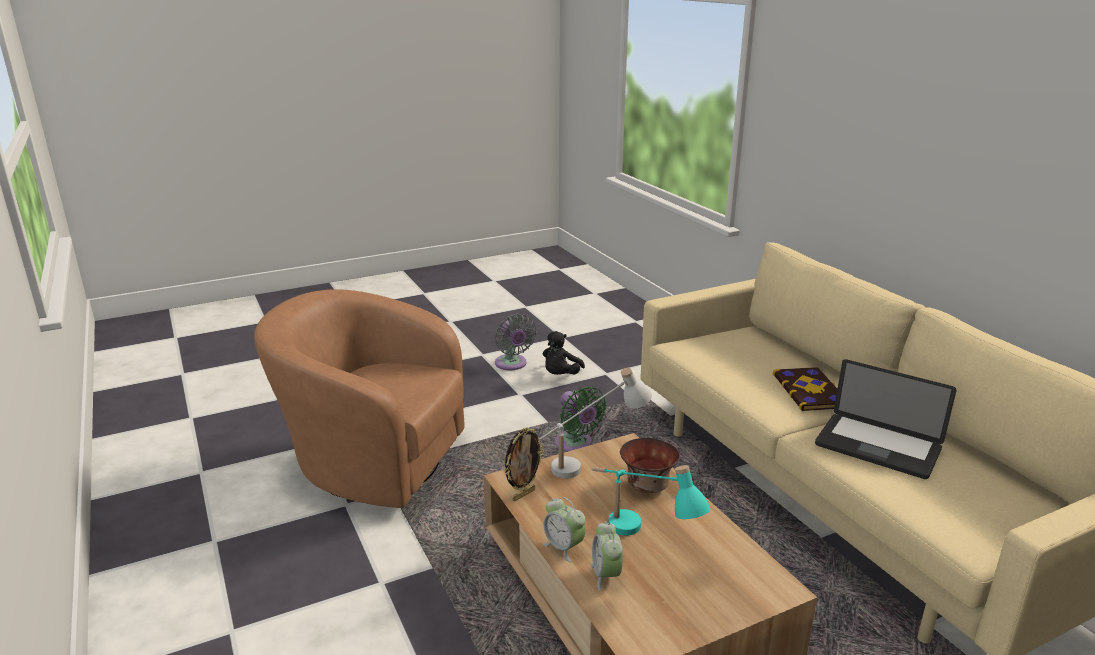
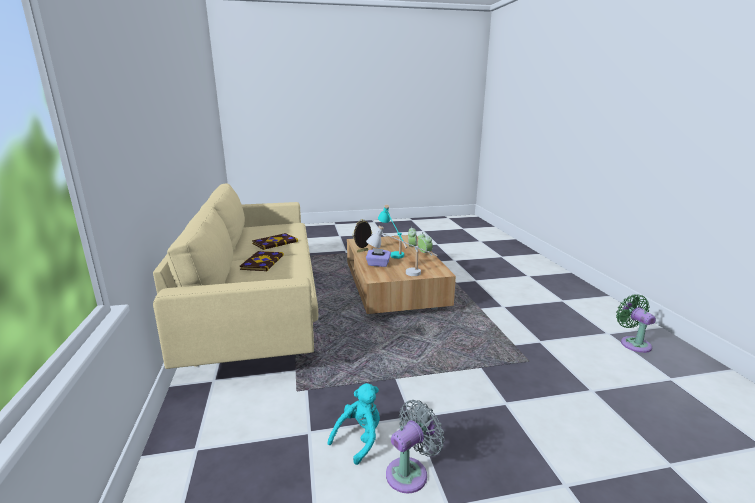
camera: 165 degrees left, 5 degrees down
(373, 462) = (535, 366): brown armchair -> none
(512, 364) = (410, 472): grey fan -> grey fan turned 60 degrees clockwise
(523, 494) = (437, 267): picture frame -> picture frame (362, 251)
(560, 375) = (359, 438): black plush toy -> turquoise plush toy
(575, 445) = (383, 357): green fan -> green fan (633, 343)
(647, 485) = (378, 264): bowl -> purple tissue box
(877, 447) = (275, 242): laptop -> book

